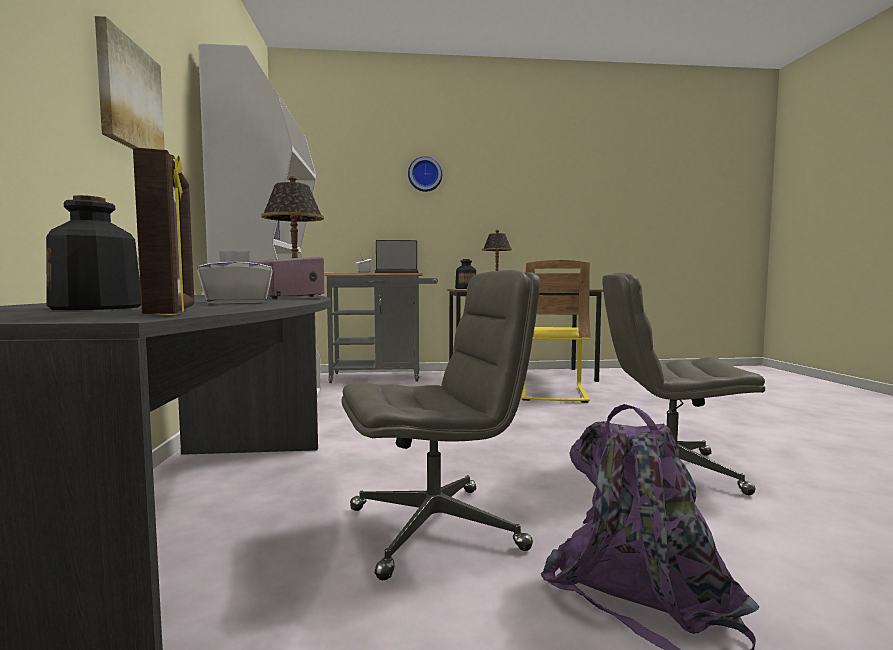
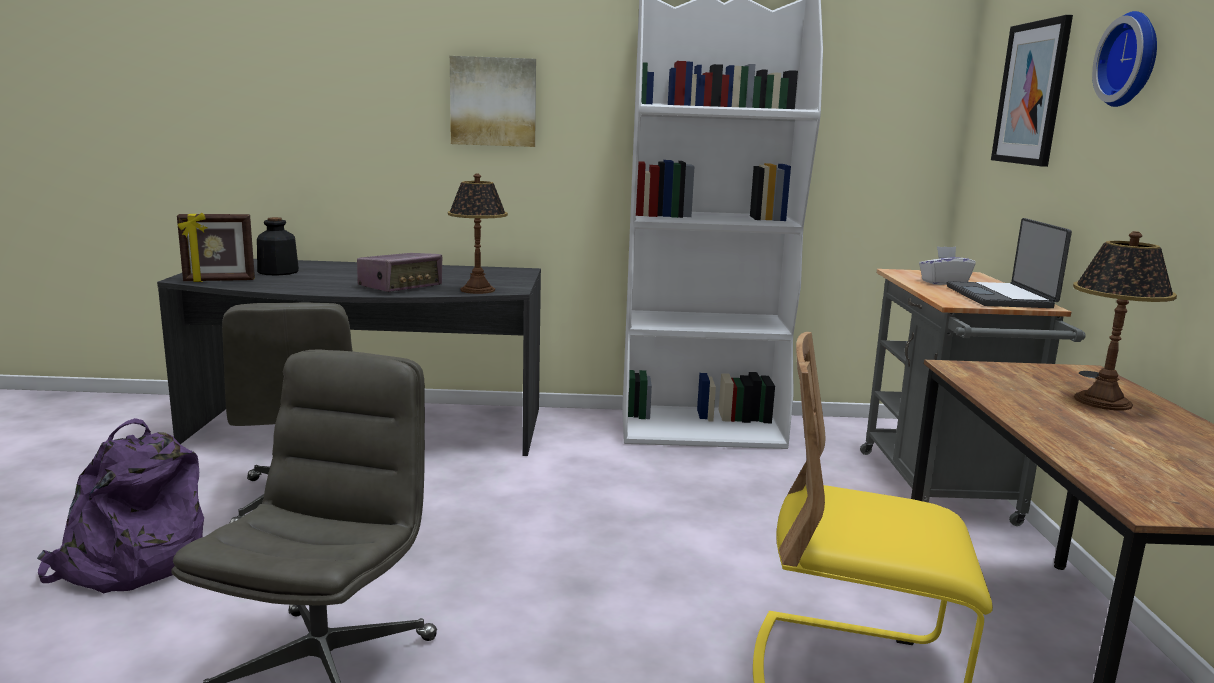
camera: 95 degrees right, 10 degrees up
(236, 302) = (319, 283): white tissue box -> none
(348, 184) = (1031, 93): none -> picture
(466, 288) = (1048, 374): bottle -> none

